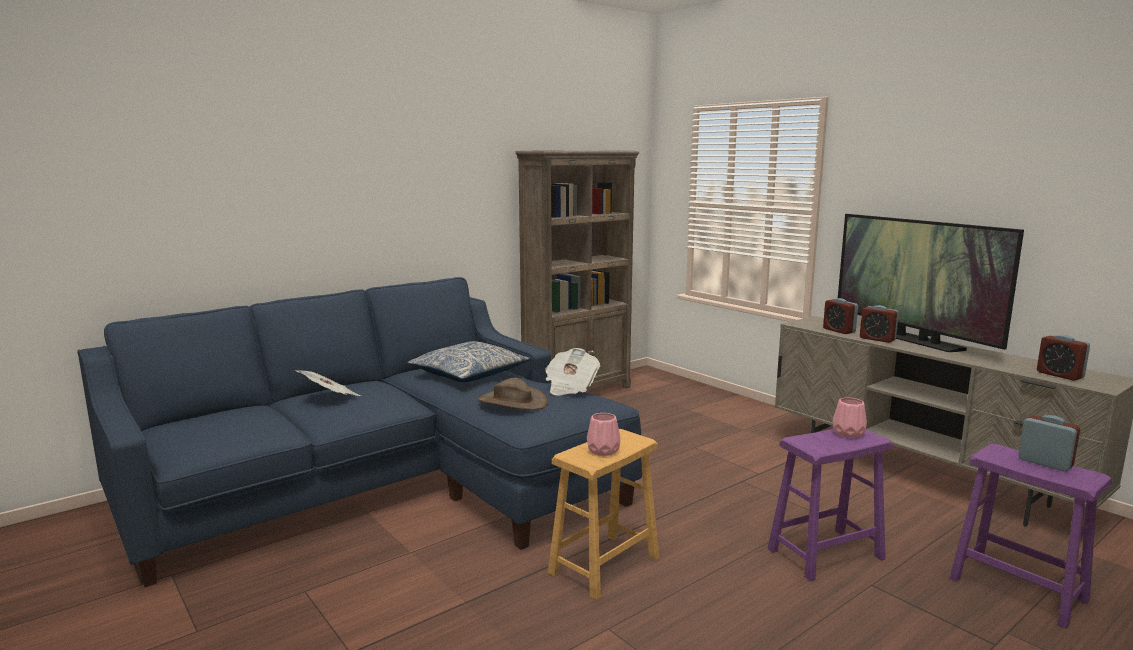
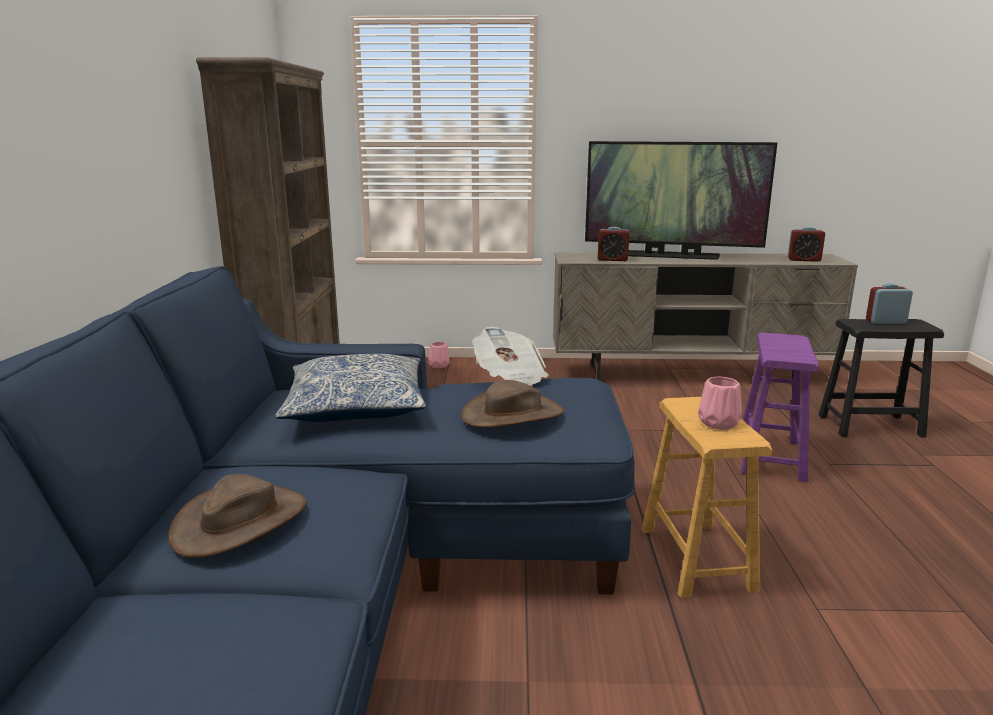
camera: 50 degrees left, 5 degrees up
(330, 398) = (240, 521): newspaper -> brown hat
(847, 433) = (777, 340): pink vase -> pink vase (438, 366)
(877, 339) = (654, 260): alarm clock -> none
(1017, 589) = (870, 426): purple stool -> black stool

